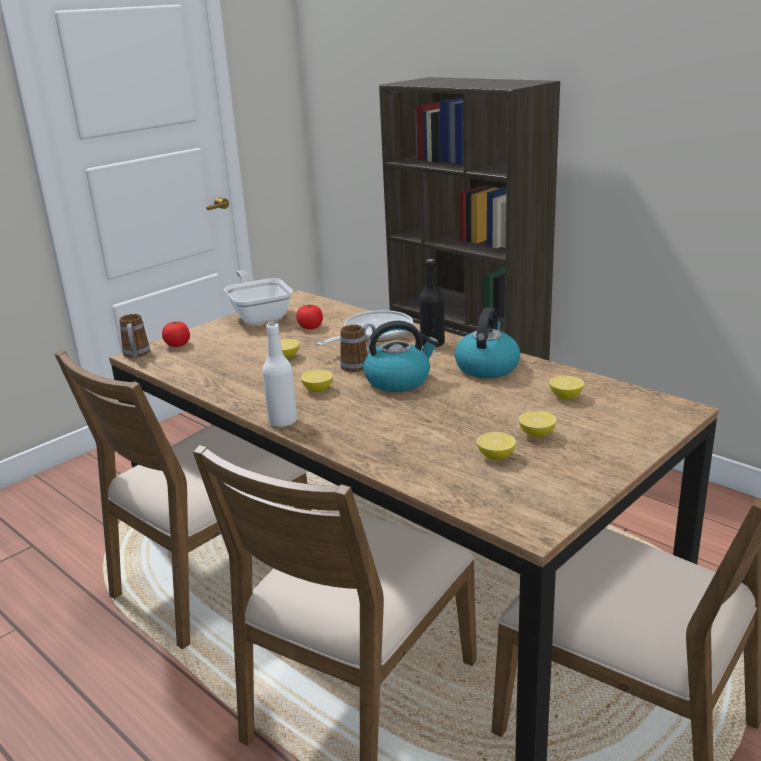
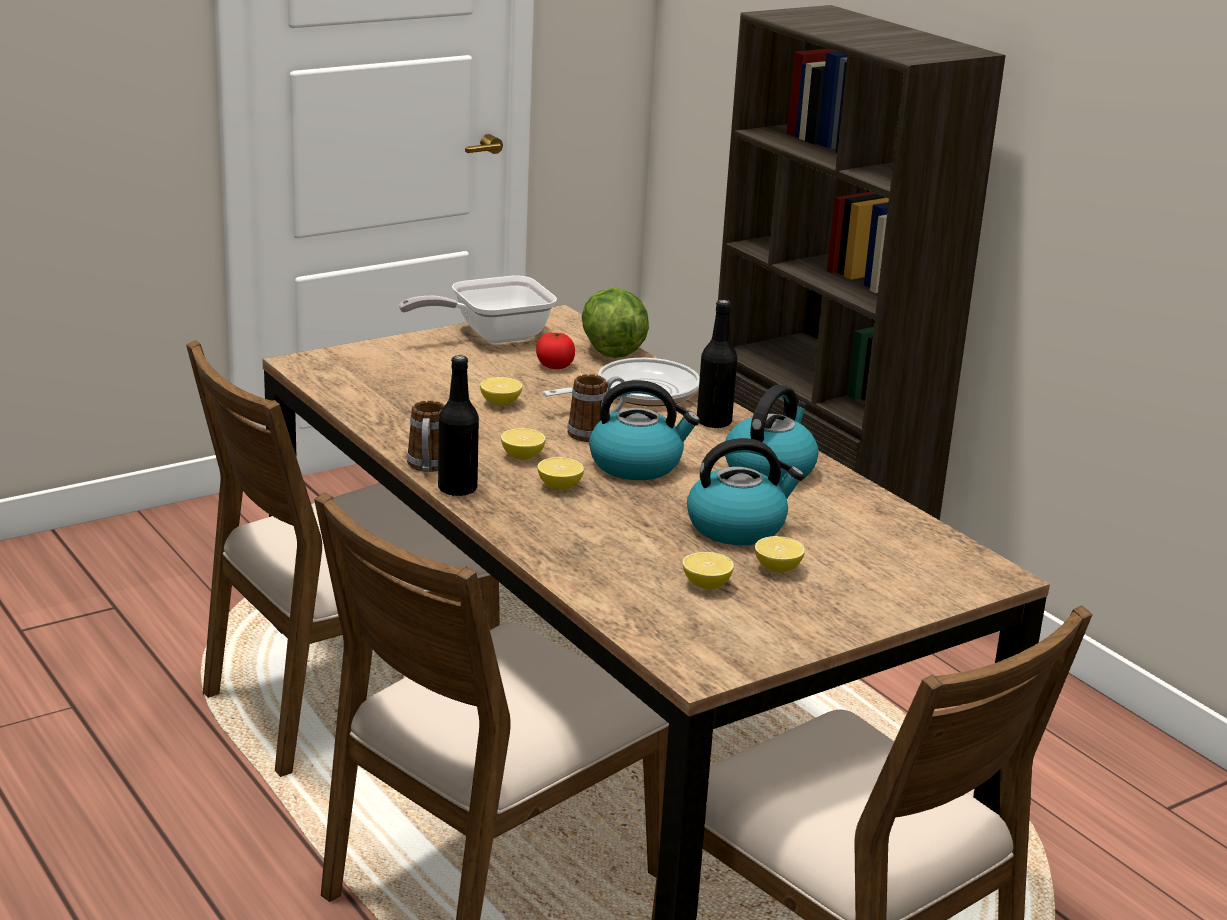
camera: 10 degrees right, 0 degrees up
(136, 355) = (300, 363): mug -> mug (427, 467)
(177, 344) = (360, 358): tomato -> none
(260, 316) = (491, 336): frying pan -> frying pan turned 105 degrees counterclockwise
(283, 421) = (457, 489): white bottle -> black bottle
(341, 311) = (612, 349): none -> lettuce
(491, 410) = (737, 527): none -> kettle
(565, 397) = (850, 529): lemon -> lemon (559, 486)

